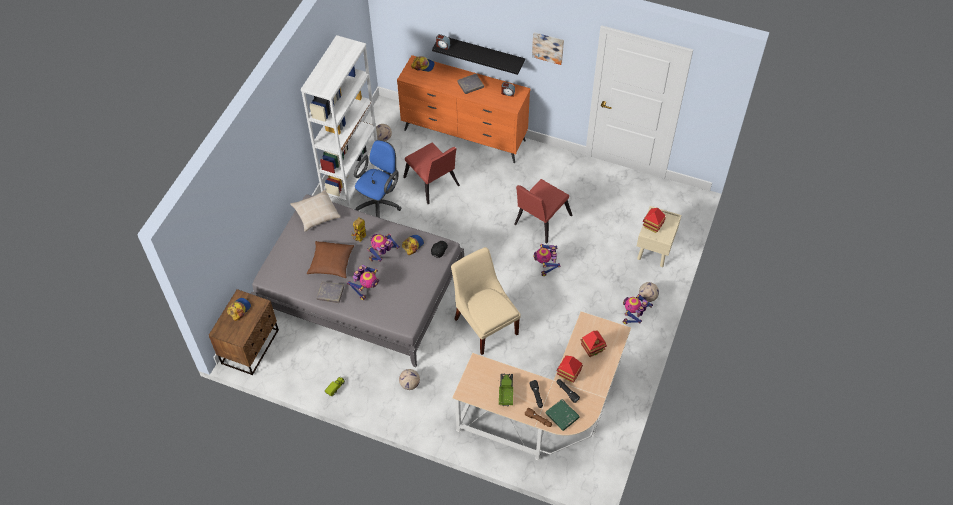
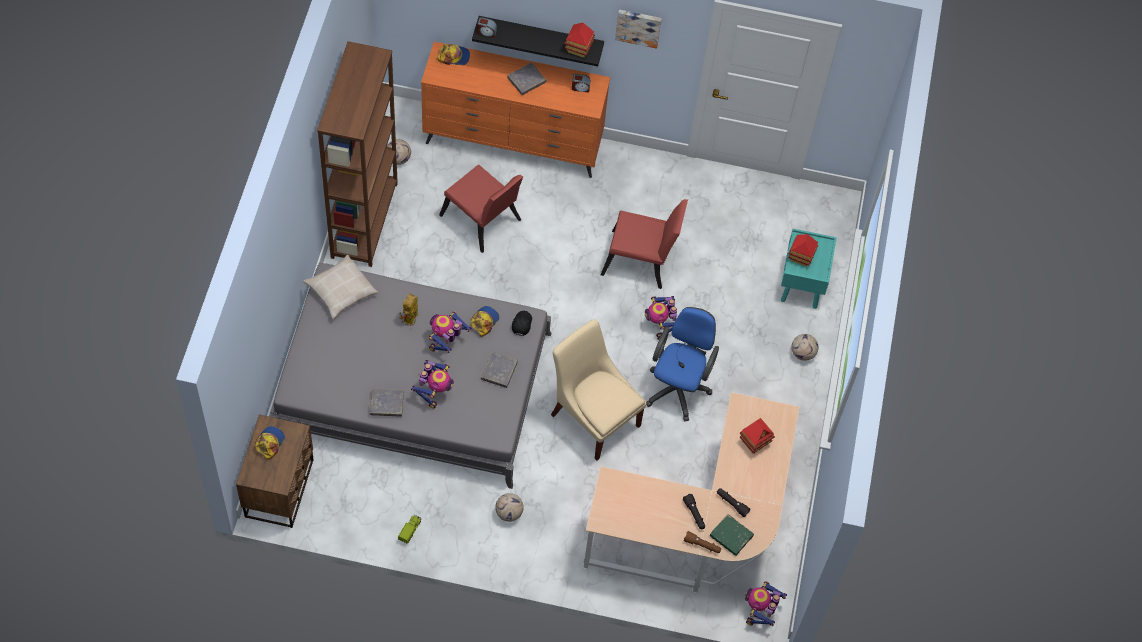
camera: 15 degrees left, 5 degrees up
(331, 263) = (377, 360): brown pillow -> none
(351, 175) = (364, 220): white bookcase -> brown bookcase
(380, 203) = (414, 259): blue office chair -> blue office chair (678, 387)
(416, 280) = (499, 371): none -> grey book
(505, 392) = (653, 514): toy truck -> none
(540, 222) = (641, 261): red chair -> red chair turned 105 degrees counterclockwise
(568, 374) = (730, 480): toy house -> toy house (578, 49)
(634, 316) = (789, 382): toy robot -> toy robot (760, 611)
(655, 250) = (802, 285): beige nightstand -> turquoise nightstand

